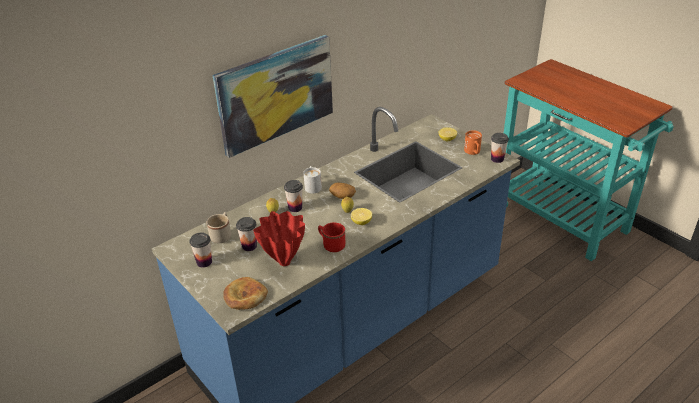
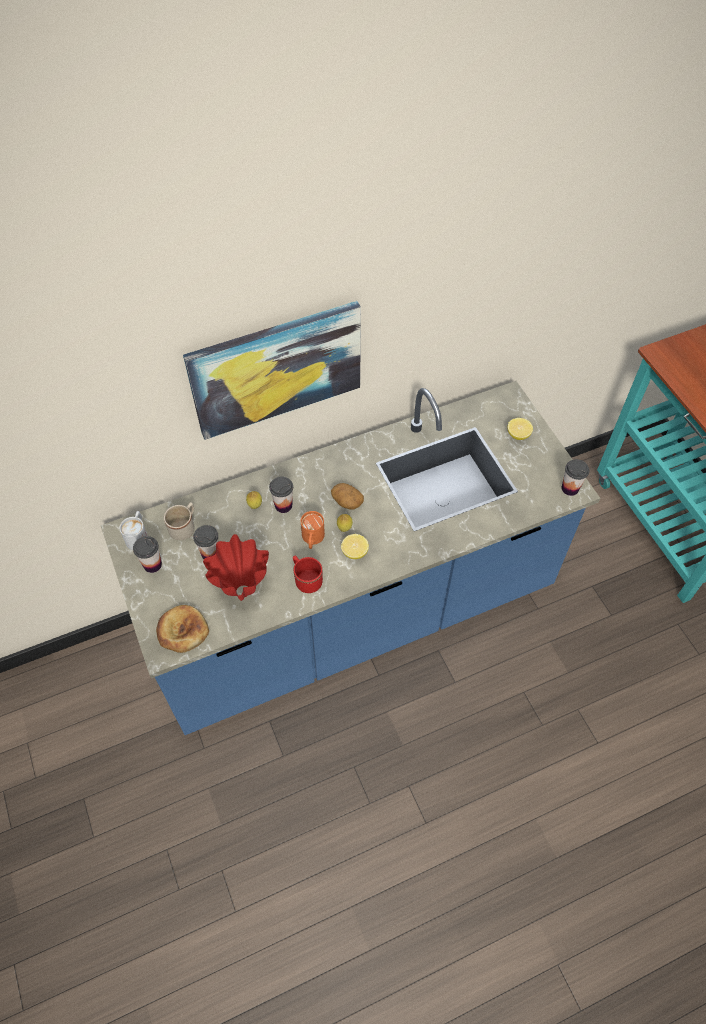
camera: 15 degrees right, 20 degrees up
(312, 186) = (316, 474): white mug -> white mug (138, 536)
(473, 152) = (543, 467): orange mug -> orange mug (312, 539)

